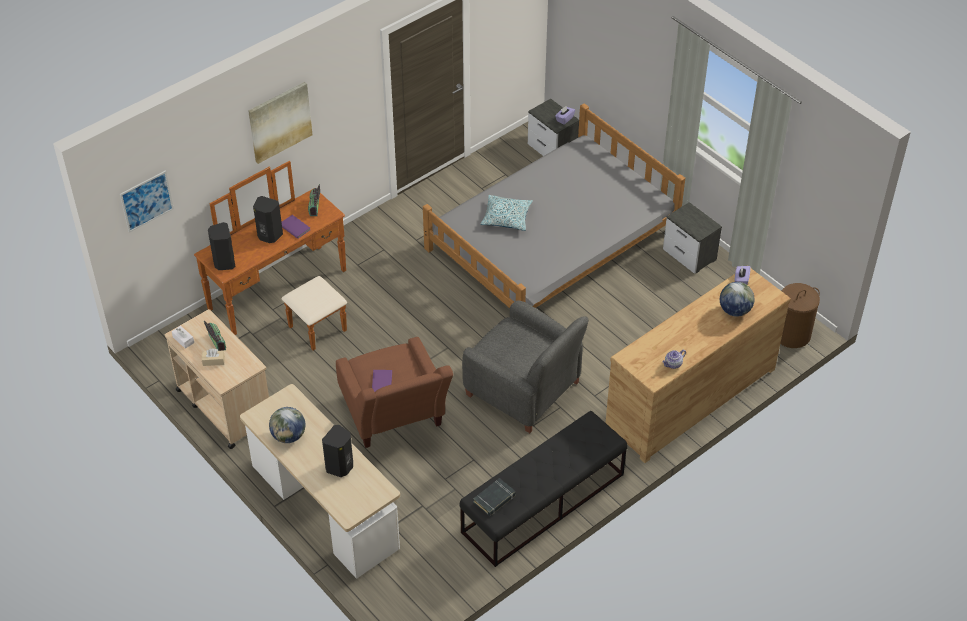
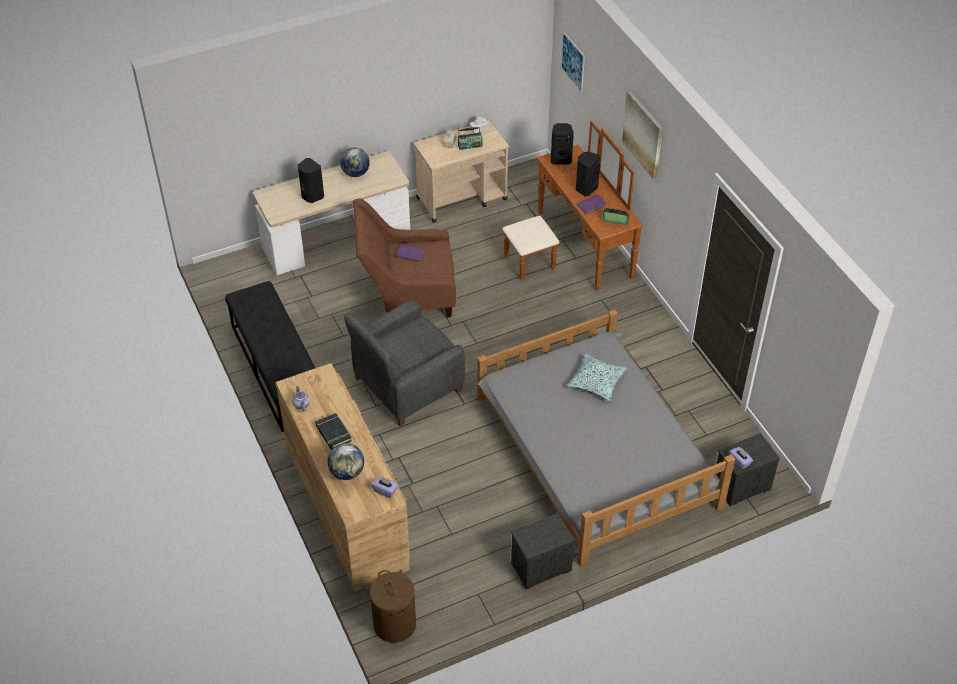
camera: 105 degrees right, 0 degrees up
(494, 499) = (258, 299): black book -> black book (333, 433)

